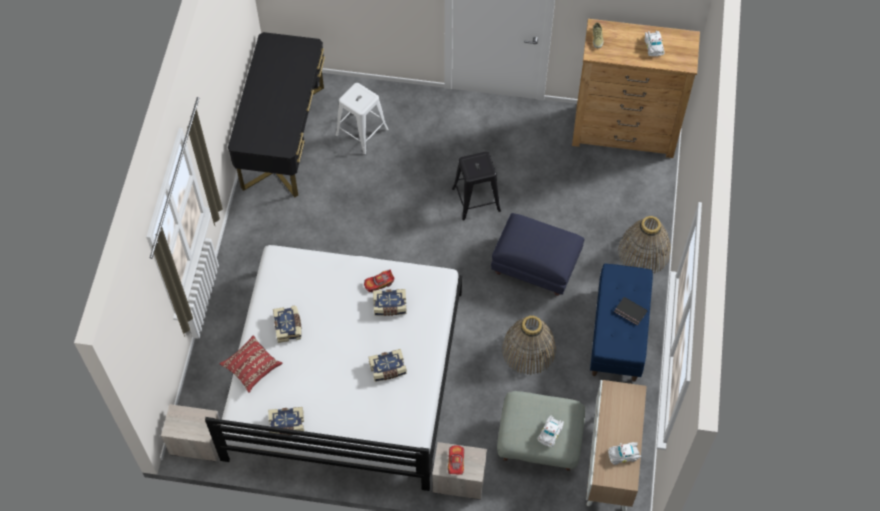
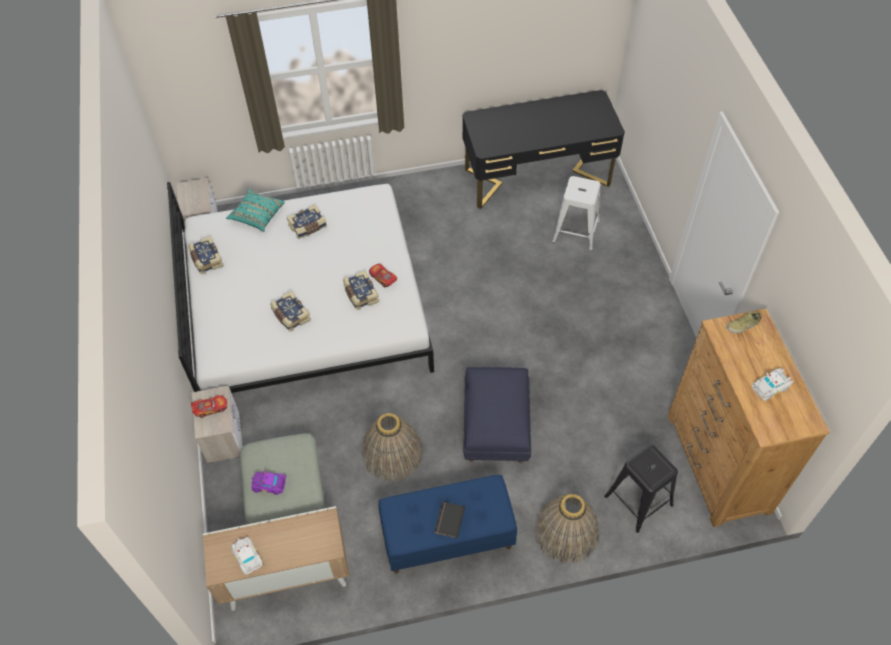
camera: 70 degrees right, 5 degrees down
(252, 367) = (257, 216): red pillow -> turquoise pillow
(476, 199) = (550, 349): black stool -> black stool (638, 500)
(550, 433) = (270, 485): white toy car -> purple toy car

